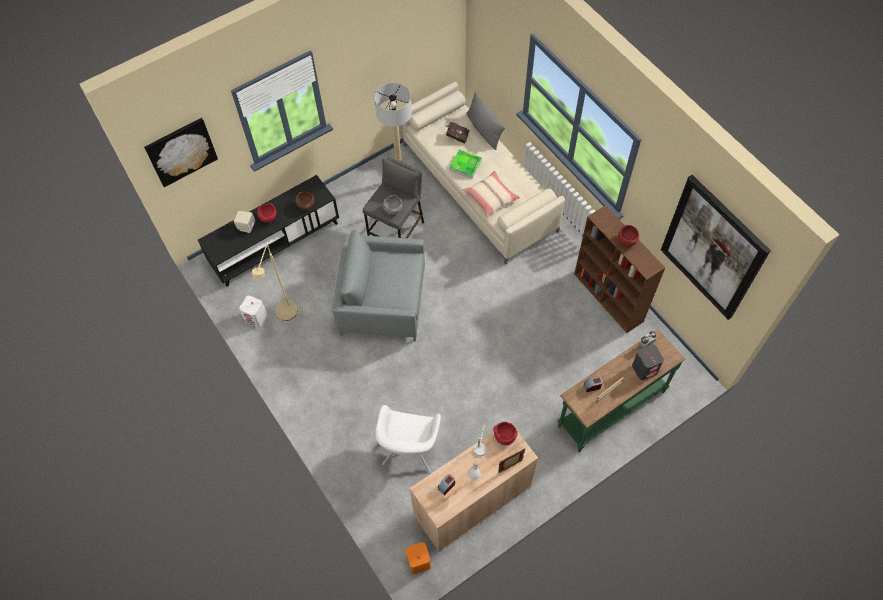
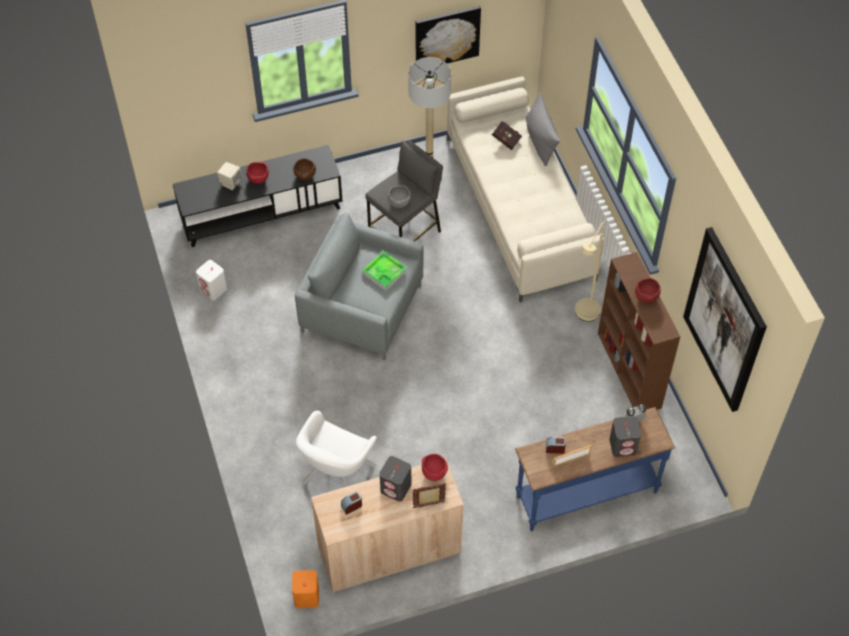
camera: 15 degrees right, 5 degrees down
(181, 151) = (176, 77): picture -> picture (447, 37)
(285, 316) = (246, 296): beige floor lamp -> beige floor lamp (584, 316)
(465, 165) = (503, 175): tray -> tray (384, 272)
(478, 459) = (396, 488): white table lamp -> grey speaker
(491, 197) = (521, 218): beige pillow -> none
(610, 408) = (586, 493): green console table -> blue console table

